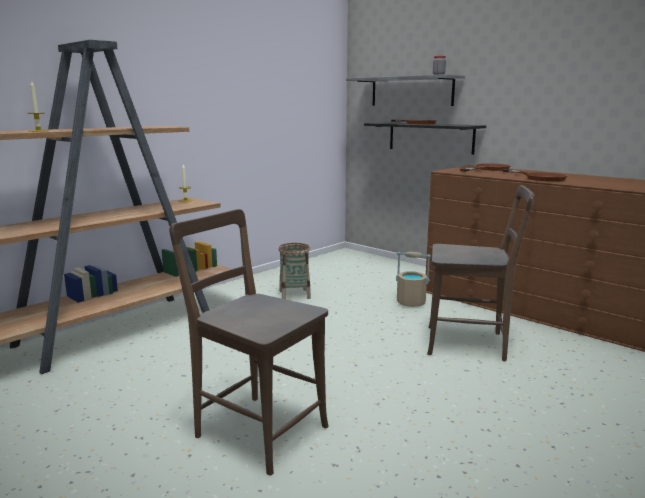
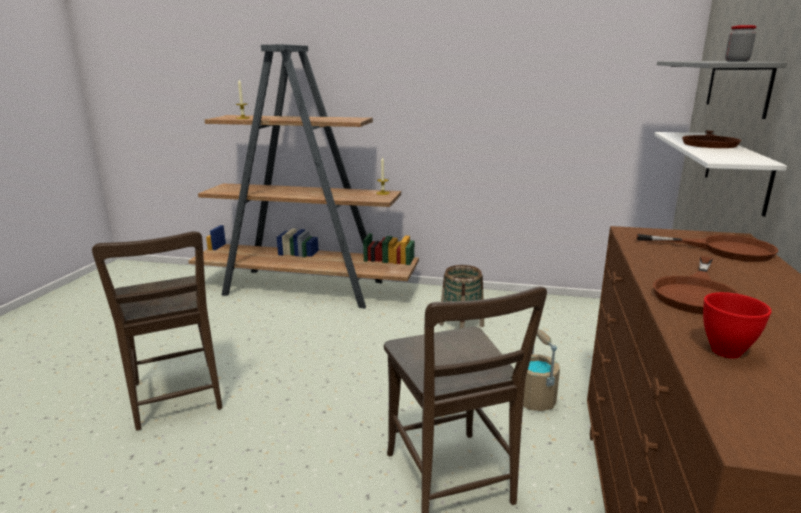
camera: 60 degrees right, 5 degrees up
(256, 429) = (177, 399): brown chair -> brown chair turned 150 degrees clockwise
(430, 137) = (736, 170): black shelf -> white shelf
(600, 184) = (726, 352): none -> red bowl

